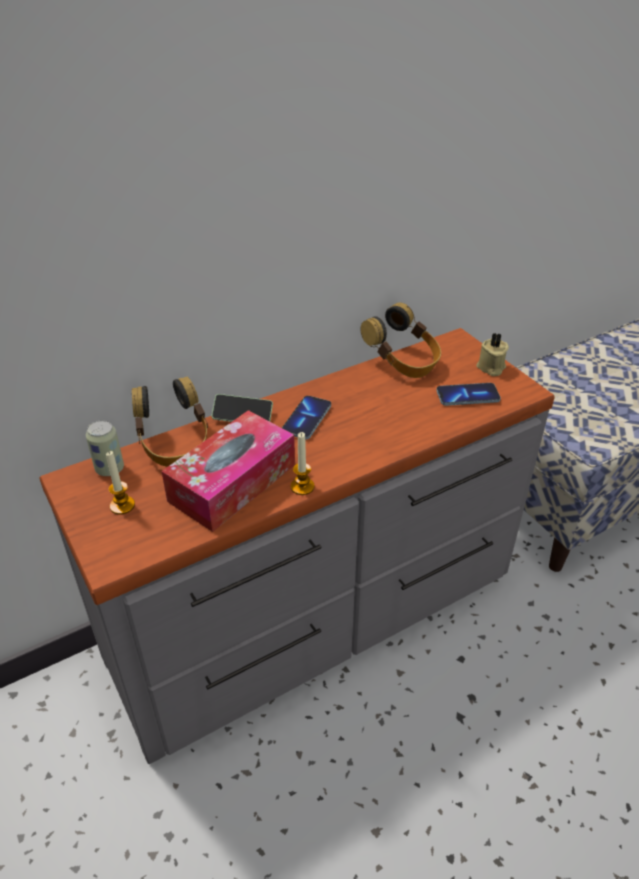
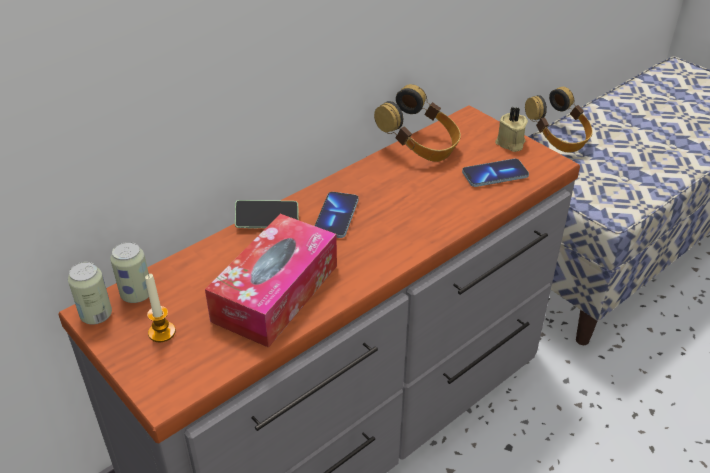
camera: 10 degrees left, 0 degrees up
(70, 483) = (96, 315): none -> can
(174, 444) = (201, 259): headphones -> headphones (558, 138)
(302, 487) = (351, 288): candle -> none

